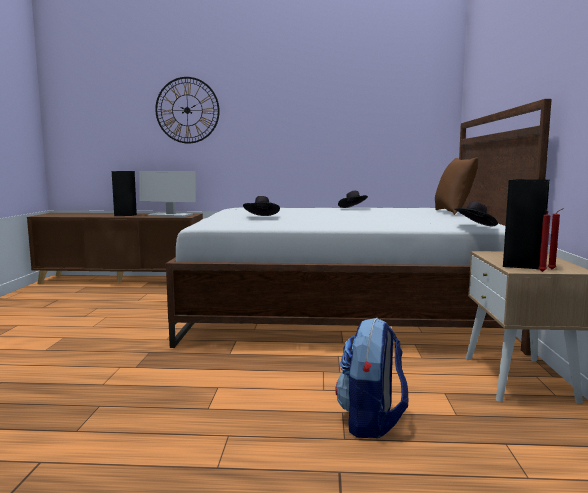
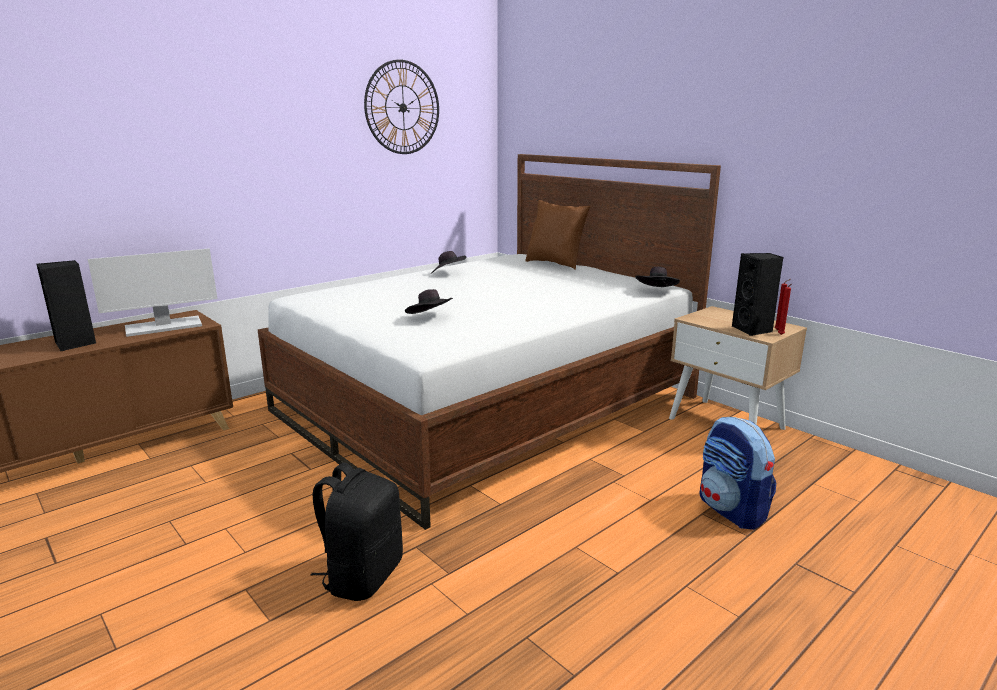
camera: 45 degrees left, 10 degrees up
(105, 351) = (362, 576): none -> black backpack
(187, 110) = (143, 138): wall clock -> wall clock (403, 107)

